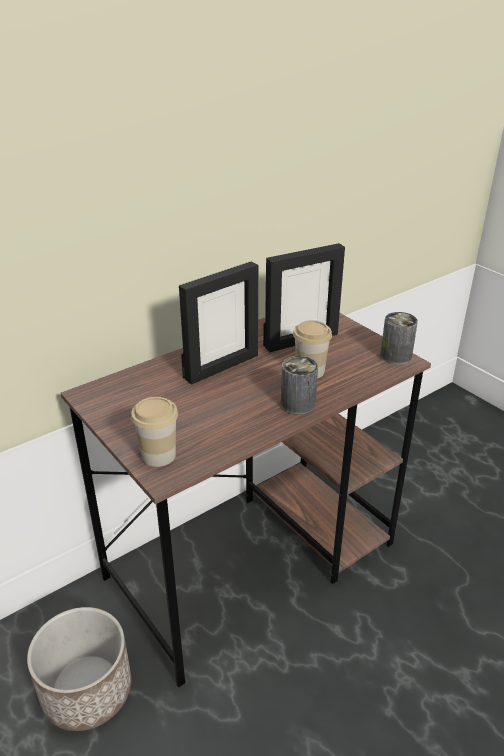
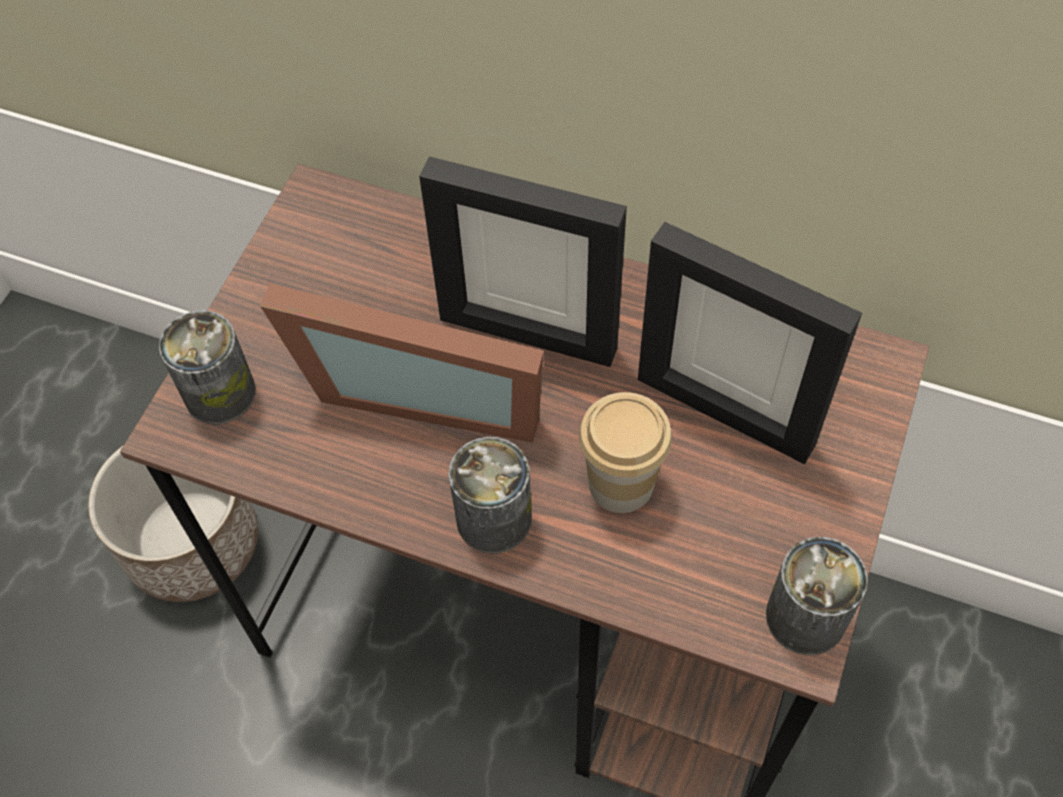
camera: 60 degrees right, 25 degrees up
(158, 455) = (220, 393): cup -> can
(220, 399) = (423, 389): none -> picture frame

